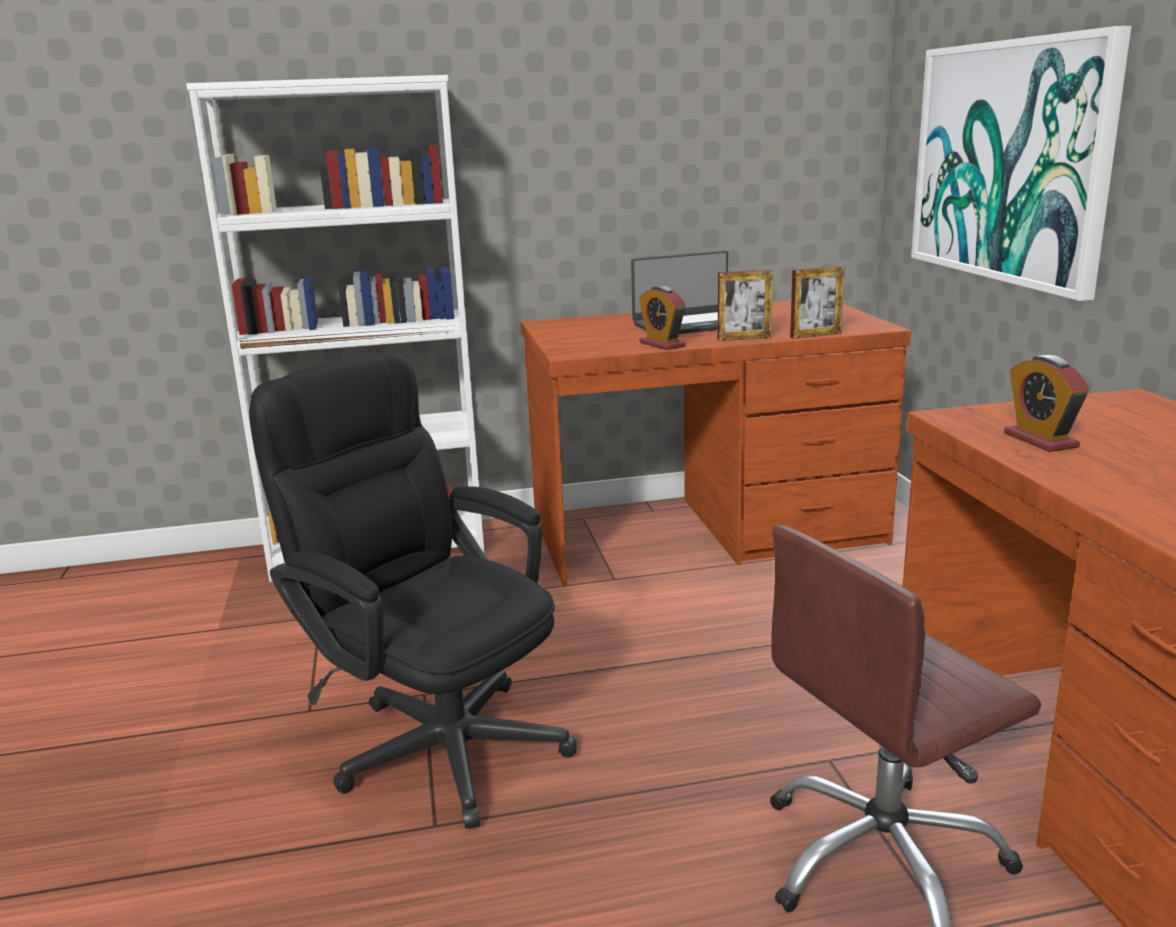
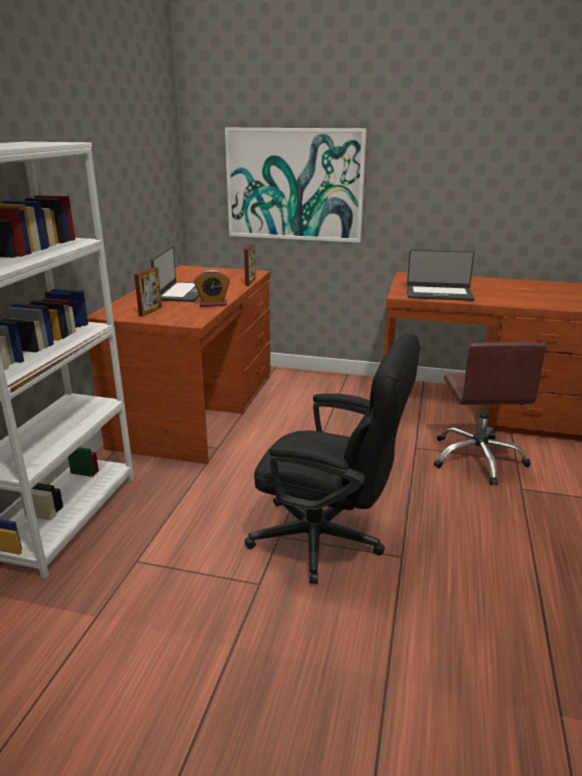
camera: 65 degrees left, 5 degrees up
(436, 739) = (328, 541): black office chair -> black office chair turned 135 degrees counterclockwise
(744, 338) = (232, 291): picture frame -> picture frame (150, 311)
(1040, 440) = (439, 293): alarm clock -> laptop

